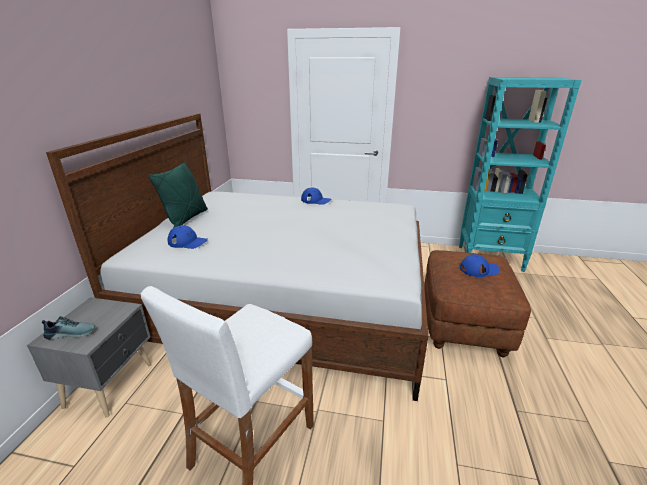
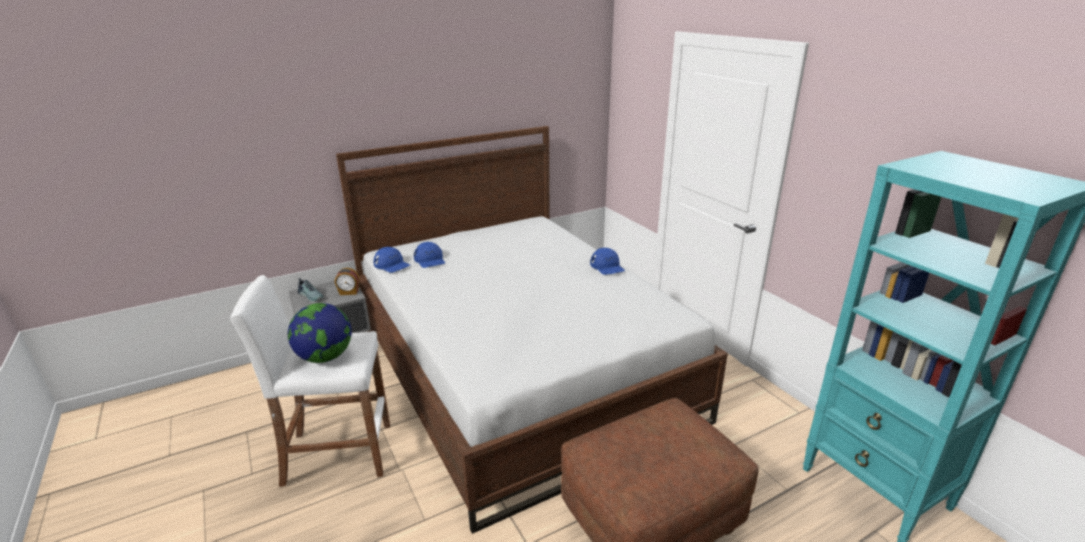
camera: 50 degrees right, 0 degrees up
(114, 309) = (349, 292): none -> alarm clock
(186, 219) = (468, 238): green pillow -> none
(258, 340) = (325, 357): none -> globe
(479, 269) = (661, 448): blue cap -> blue cap (392, 264)

